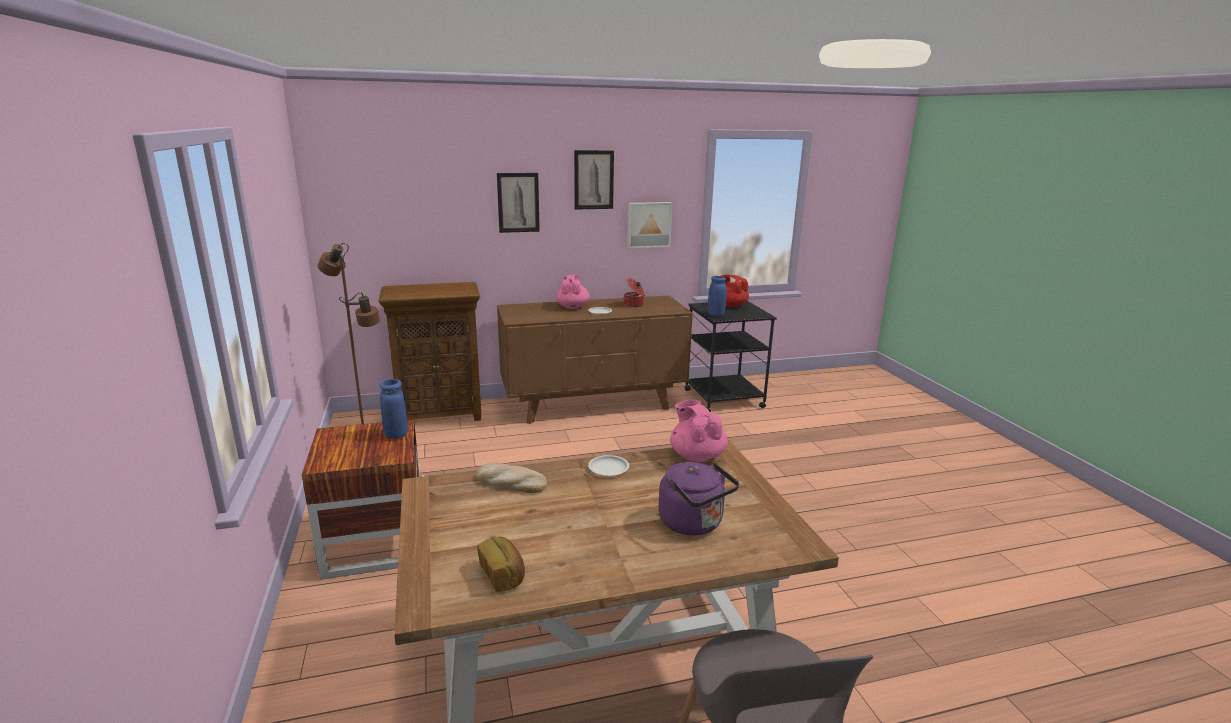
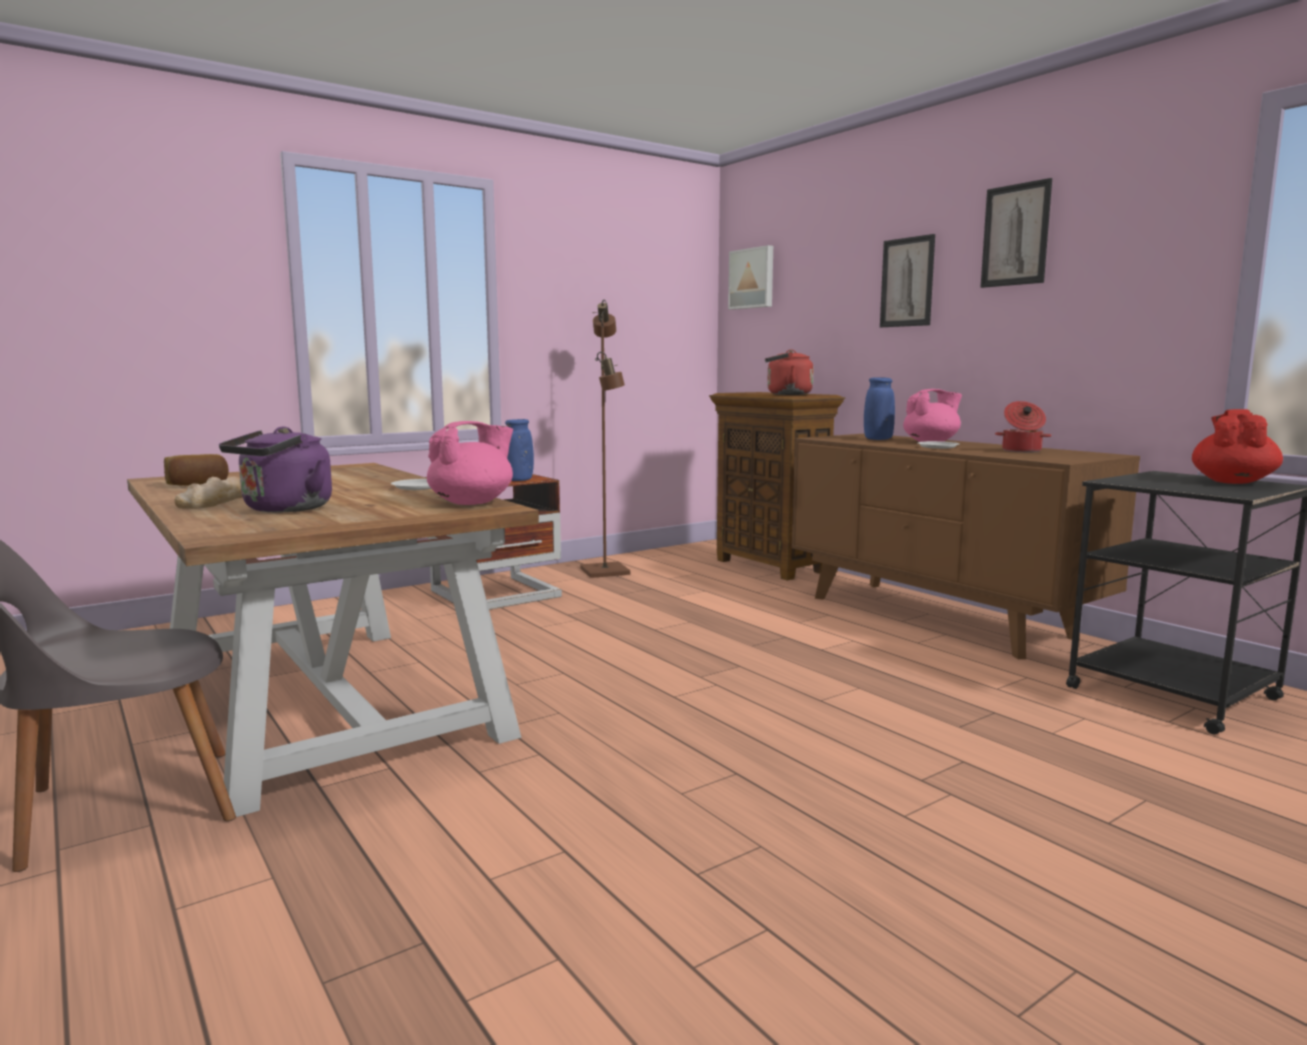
camera: 70 degrees right, 10 degrees down
(454, 290) = (786, 394): none -> red kettle
(510, 482) = (373, 475): bread -> bread (213, 501)
(648, 224) = (1110, 310): picture -> picture (752, 278)
(716, 315) = (1130, 479): blue vase -> blue vase (878, 439)

